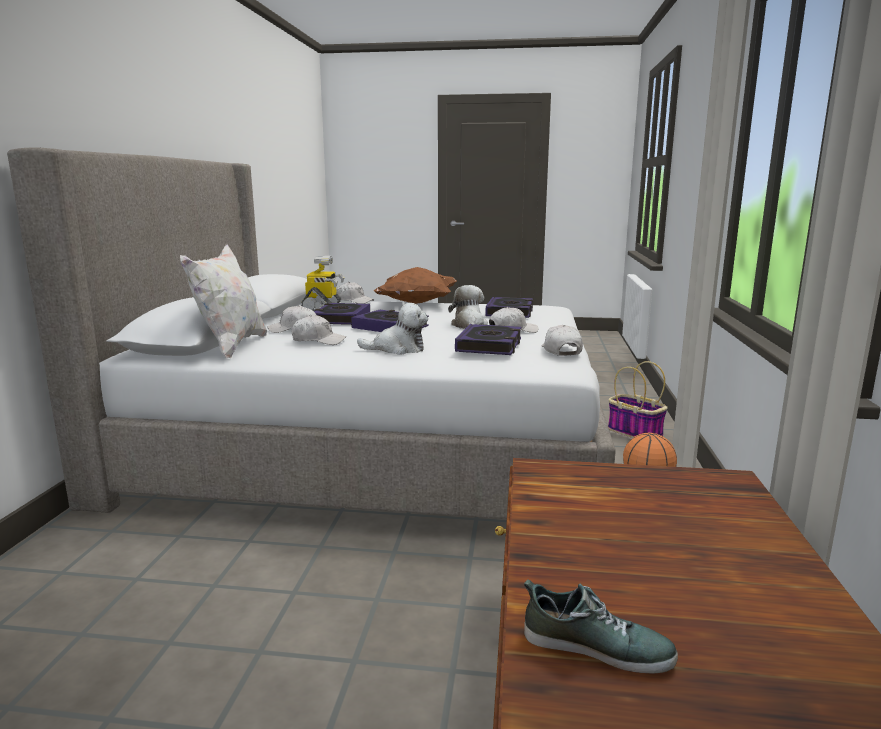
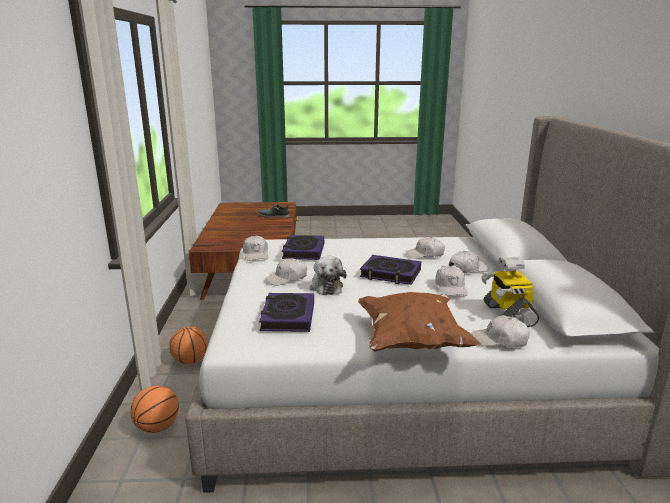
camera: 170 degrees right, 5 degrees up
(231, 347) = (473, 247): white pillow -> none
(341, 319) = (451, 288): book -> white cap
(397, 349) = (364, 250): plush toy -> none
(633, 432) = (157, 427): basket -> basketball

